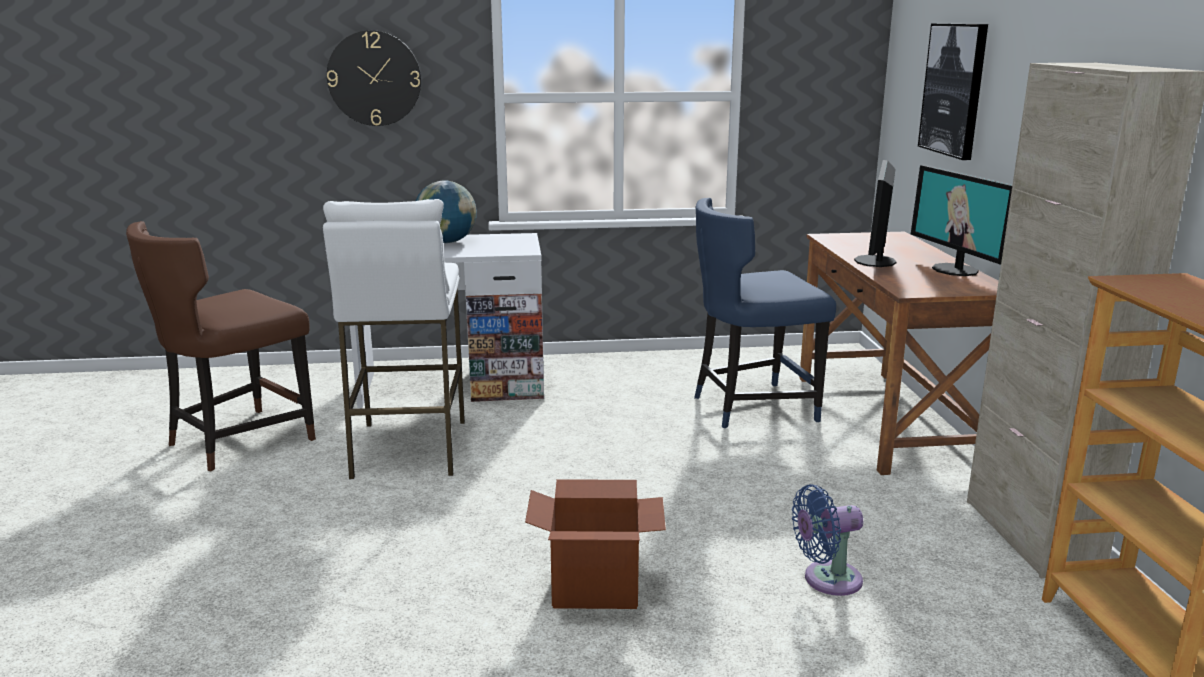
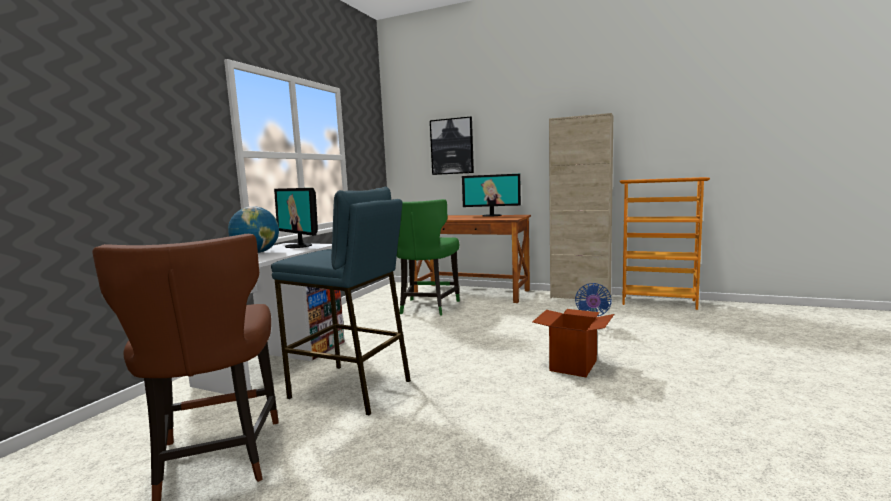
camera: 60 degrees left, 10 degrees down
(374, 78) = (153, 133): wall clock -> none
(408, 449) = (351, 389): white stool -> blue stool
(750, 407) = (427, 307): blue chair -> green chair
(876, 261) = (465, 218): monitor -> monitor (299, 246)

